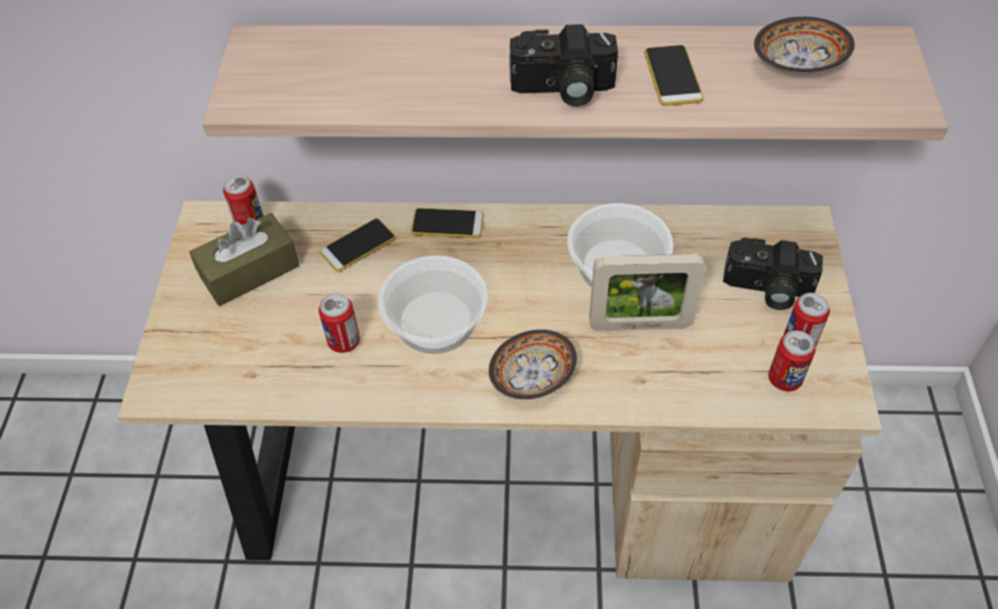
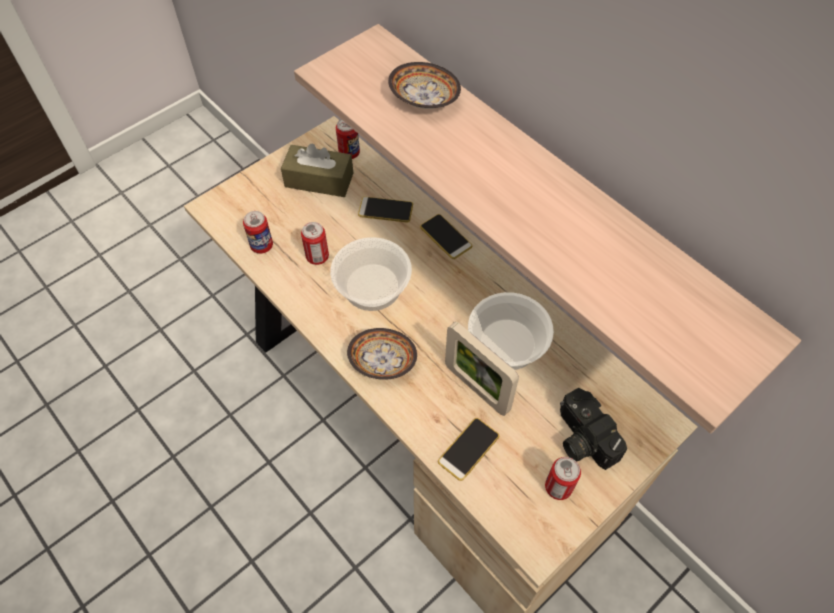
camera: 45 degrees right, 5 degrees up
(562, 89) = (496, 195): camera -> none
(672, 76) = (575, 240): phone -> phone (468, 449)
(784, 379) = (519, 499): can -> can (262, 246)
(795, 65) = (668, 297): bowl -> bowl (423, 99)

